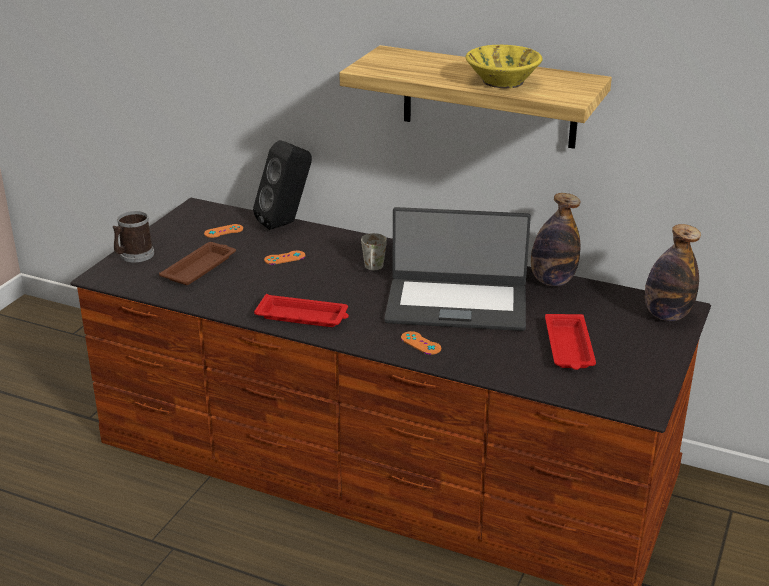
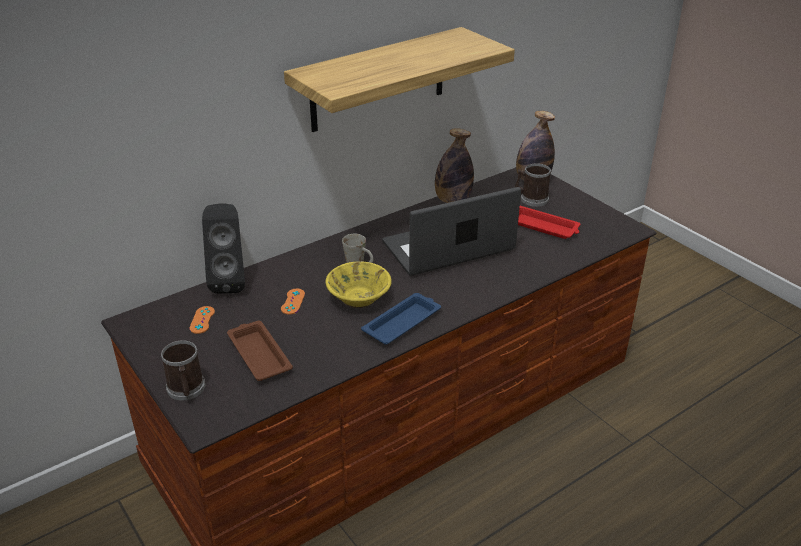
camera: 60 degrees left, 5 degrees up
(303, 316) = (403, 322): red tray -> blue tray
(420, 343) = (490, 281): orange game controller -> none
(456, 304) = (449, 248): laptop -> laptop turned 150 degrees counterclockwise
(502, 82) = (433, 56): yellow bowl -> yellow bowl (359, 298)
(620, 325) = (531, 199): none -> mug

